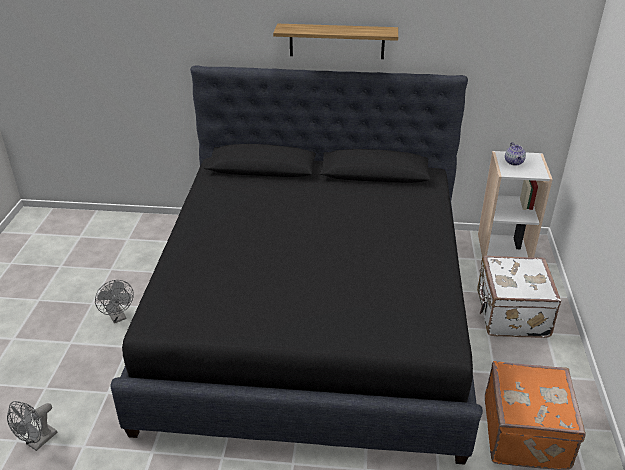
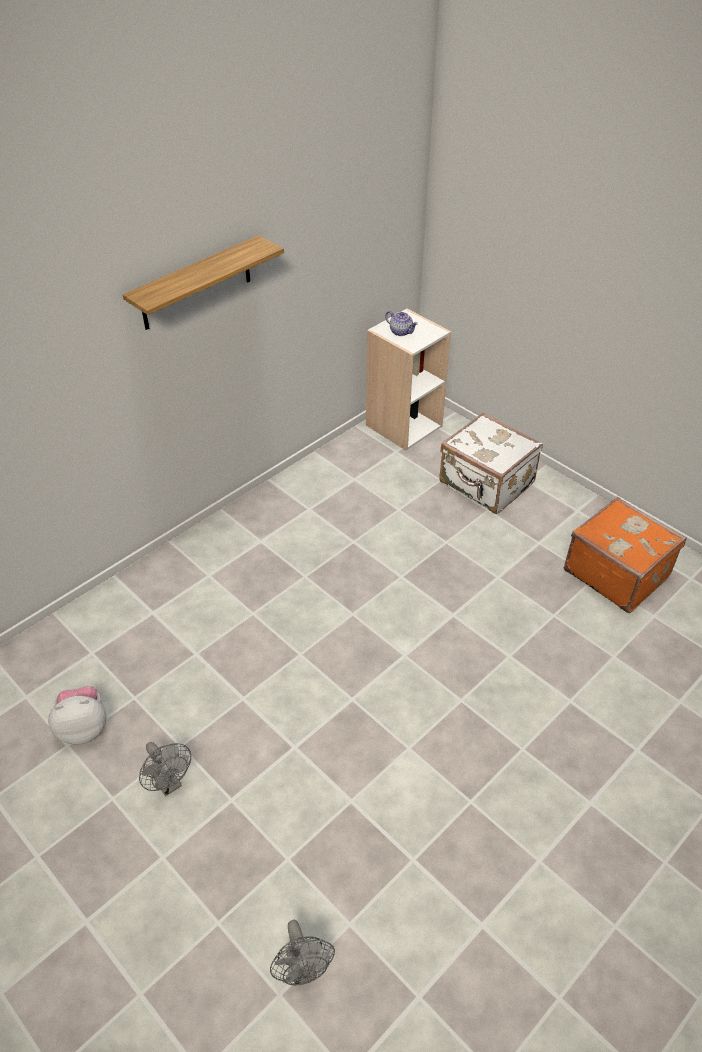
camera: 50 degrees left, 10 degrees up
(118, 317) = (169, 784): grey fan -> grey fan turned 45 degrees clockwise
(126, 268) = (83, 728): none -> plush toy
(312, 316) = (349, 613): black bed -> none

